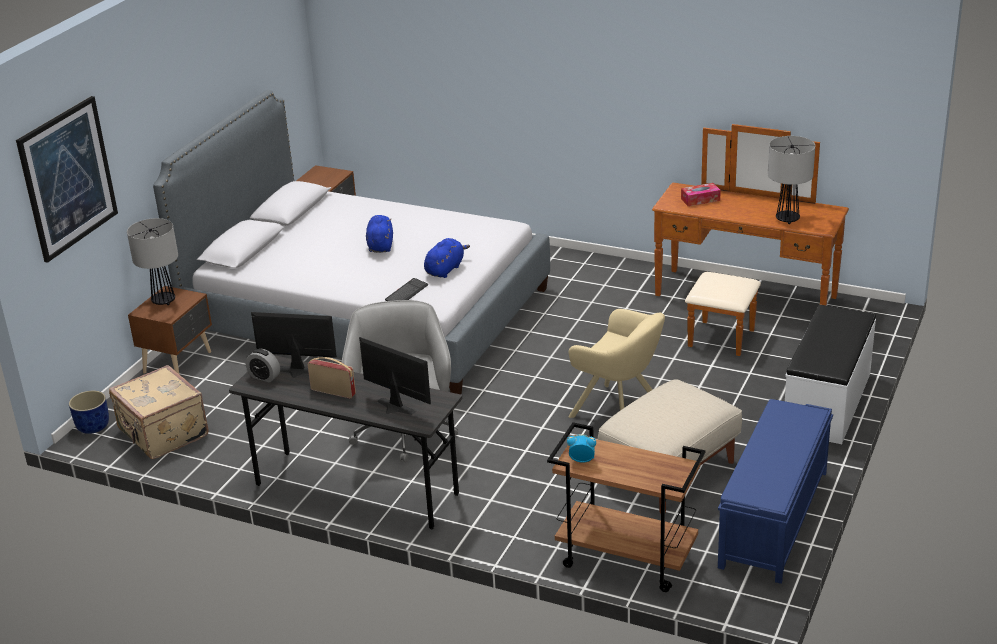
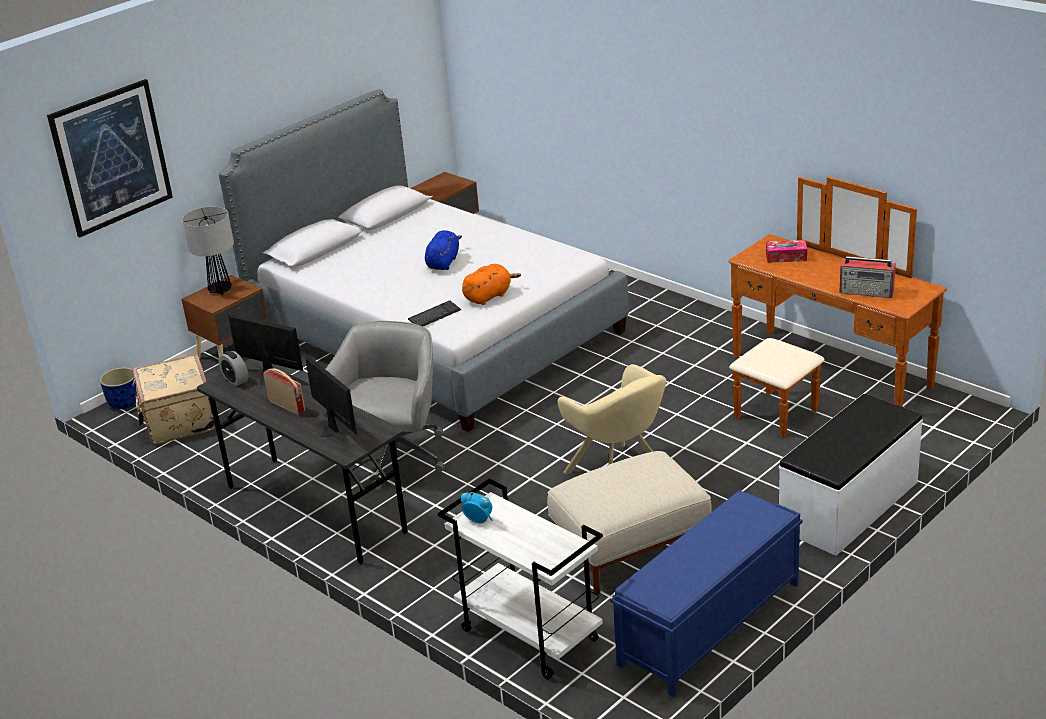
camera: 20 degrees right, 0 degrees up
(445, 269) = (489, 296): blue plush toy -> orange plush toy
(625, 559) = (527, 635): brown cart -> white cart
(787, 219) = (867, 292): table lamp -> radio

